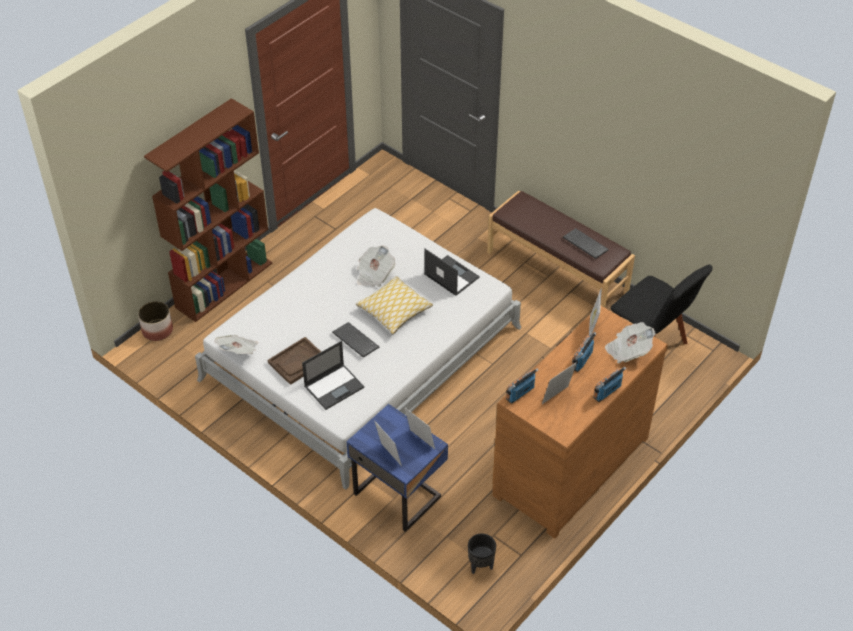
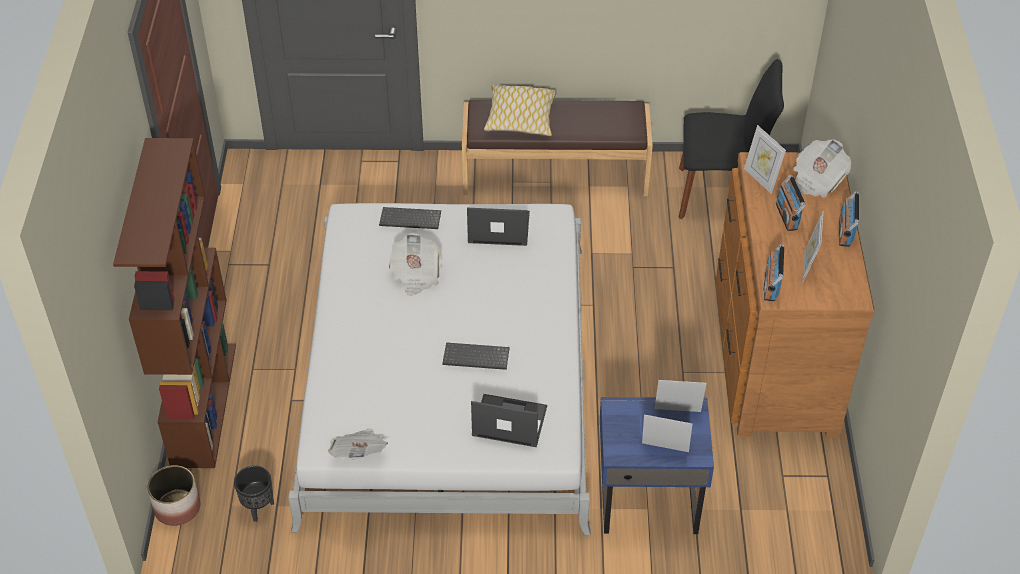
camera: 40 degrees left, 0 degrees up
(298, 362) = (439, 421): brown tray -> none
(334, 386) = (508, 421): laptop -> laptop turned 90 degrees counterclockwise
(394, 311) = (482, 300): pillow -> pillow (521, 118)
(480, 565) = (803, 514): black planter -> black planter (258, 508)
(584, 244) = (593, 119): keyboard -> keyboard (409, 220)

